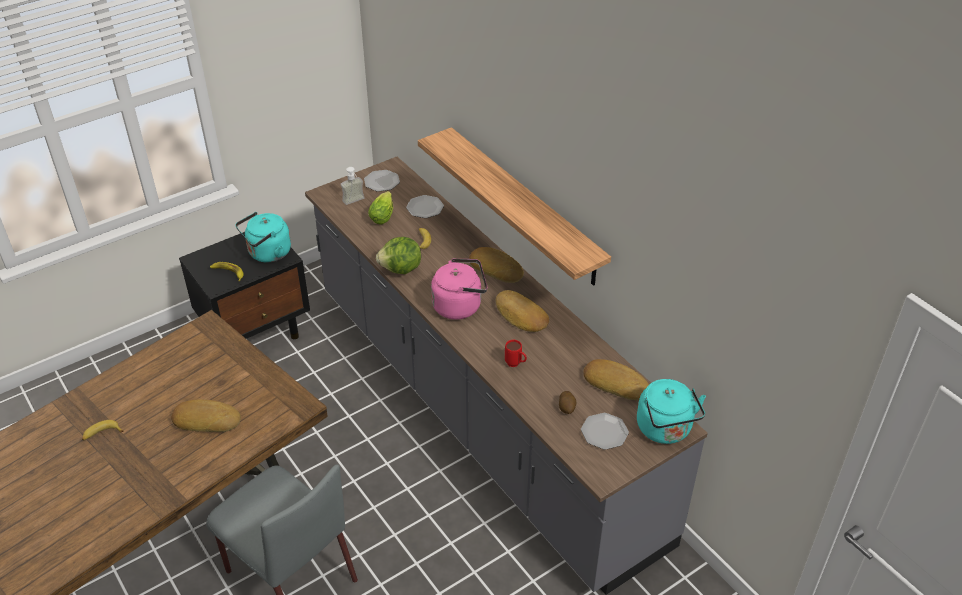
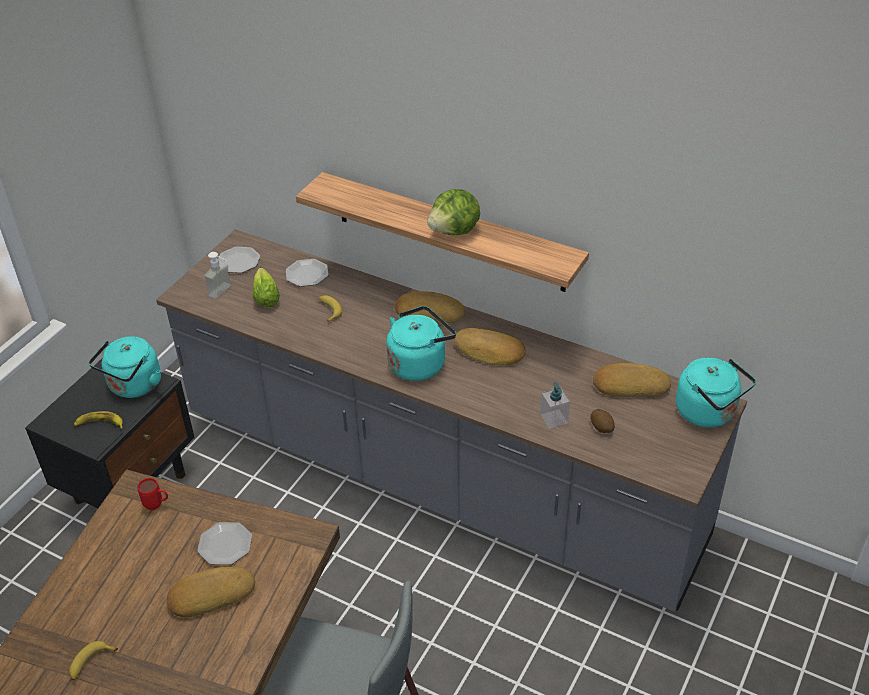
camera: 25 degrees left, 0 degrees up
(401, 269) = (328, 347): lettuce -> lettuce (455, 231)
(460, 306) = (419, 363): pink kettle -> turquoise kettle
(515, 364) = (520, 403): red mug -> red mug (157, 505)
(533, 387) = (554, 419): none -> soap dispenser
(604, 432) = (655, 437): plate -> plate (225, 544)

